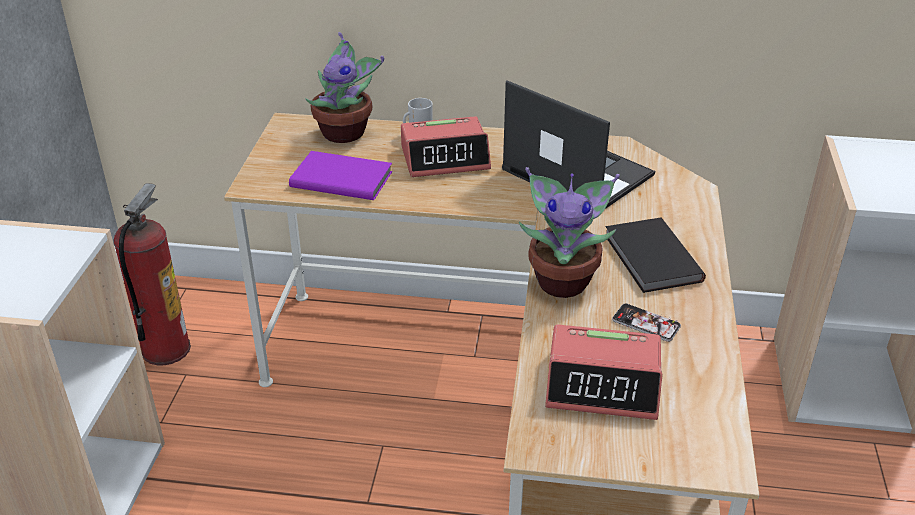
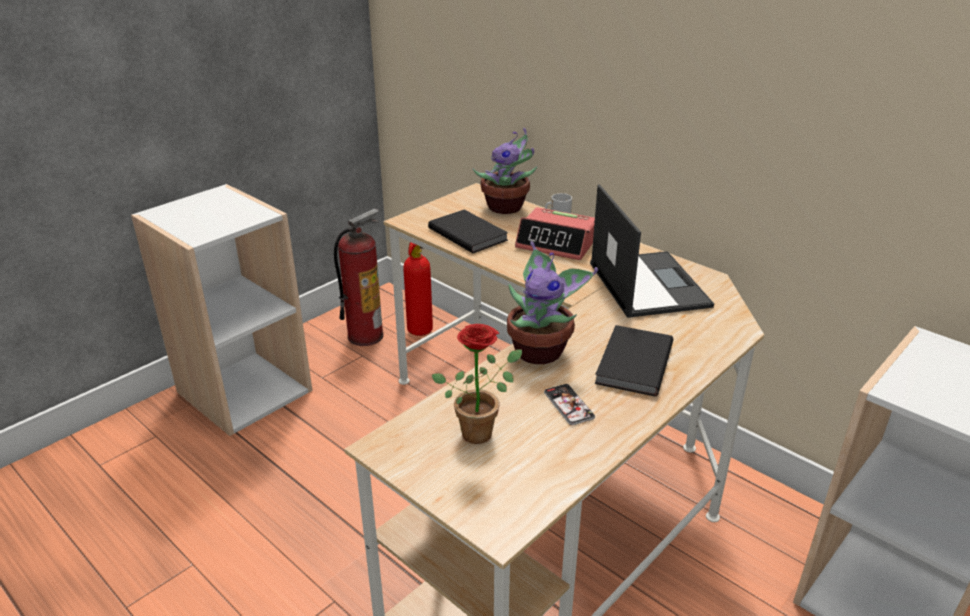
camera: 35 degrees right, 5 degrees down
(228, 312) = (422, 328): none -> fire extinguisher
(341, 178) = (468, 233): purple book -> black book
(603, 384) = (481, 430): alarm clock -> potted plant

